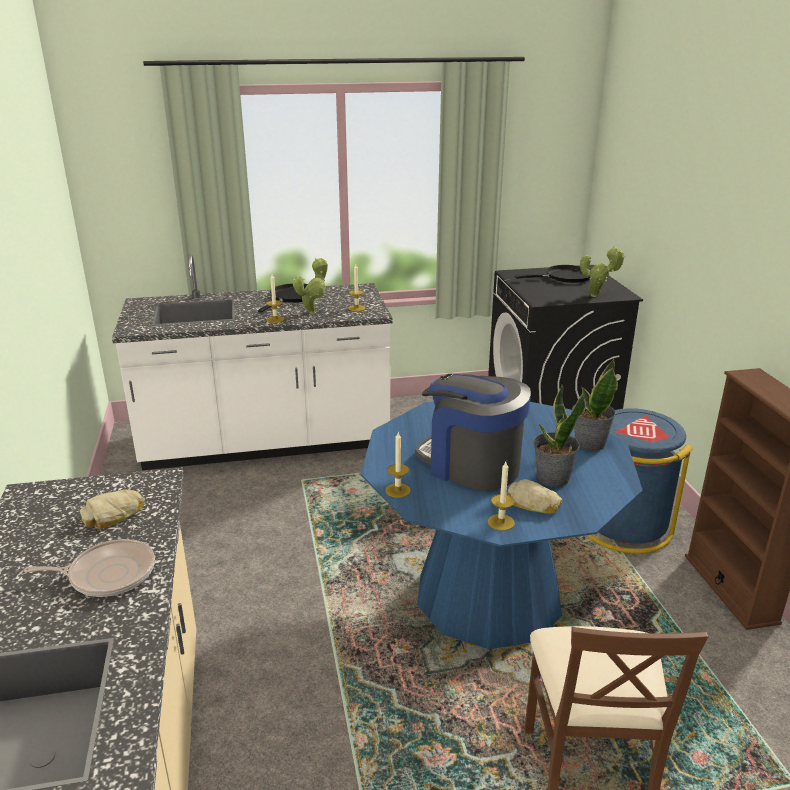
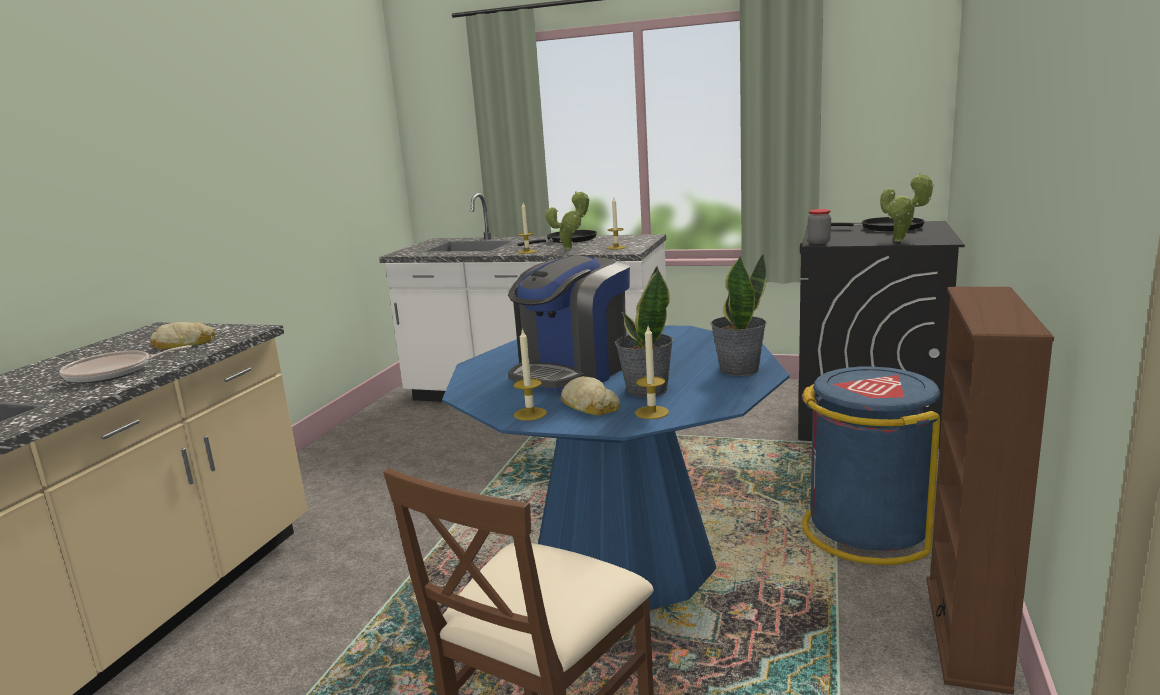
camera: 30 degrees right, 10 degrees down
(108, 574) = (114, 373): frying pan -> frying pan turned 135 degrees clockwise
(398, 490) = (469, 378): candle -> candle (651, 412)
(471, 465) = (573, 370): coffee machine -> coffee machine turned 120 degrees counterclockwise
(539, 300) = (818, 242): none -> jar

